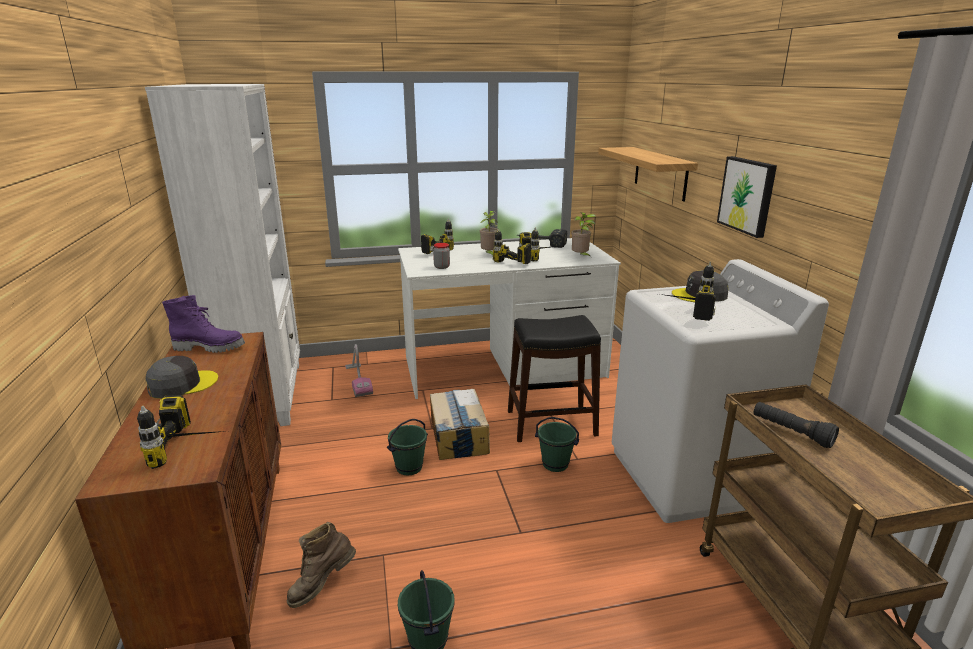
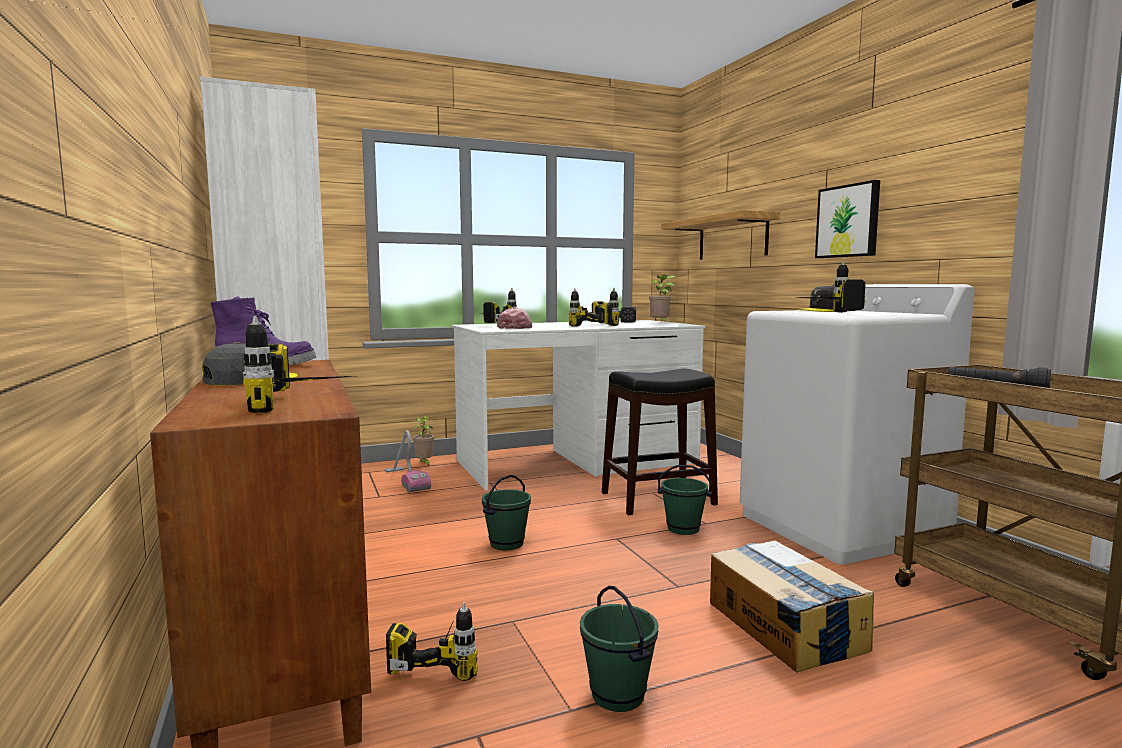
camera: 10 degrees left, 15 degrees down
(322, 586) = (441, 658): brown boot -> power drill
(442, 267) = (515, 328): jar -> pink cap
(458, 436) = (554, 515): cardboard box -> cardboard box (784, 626)
(489, 255) = (560, 325): potted plant -> potted plant (424, 464)

